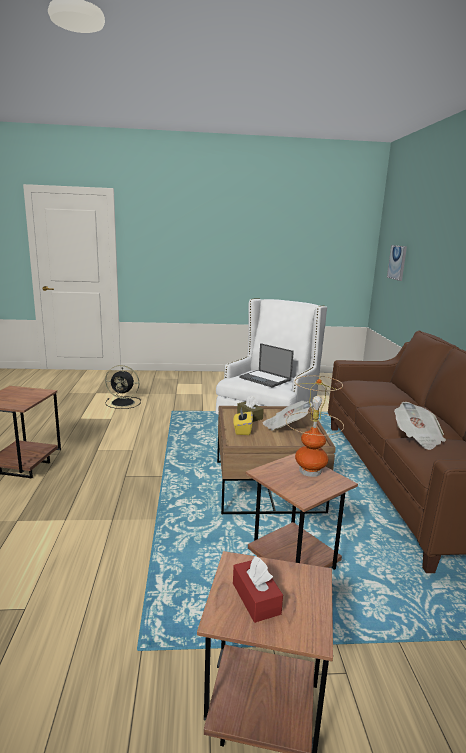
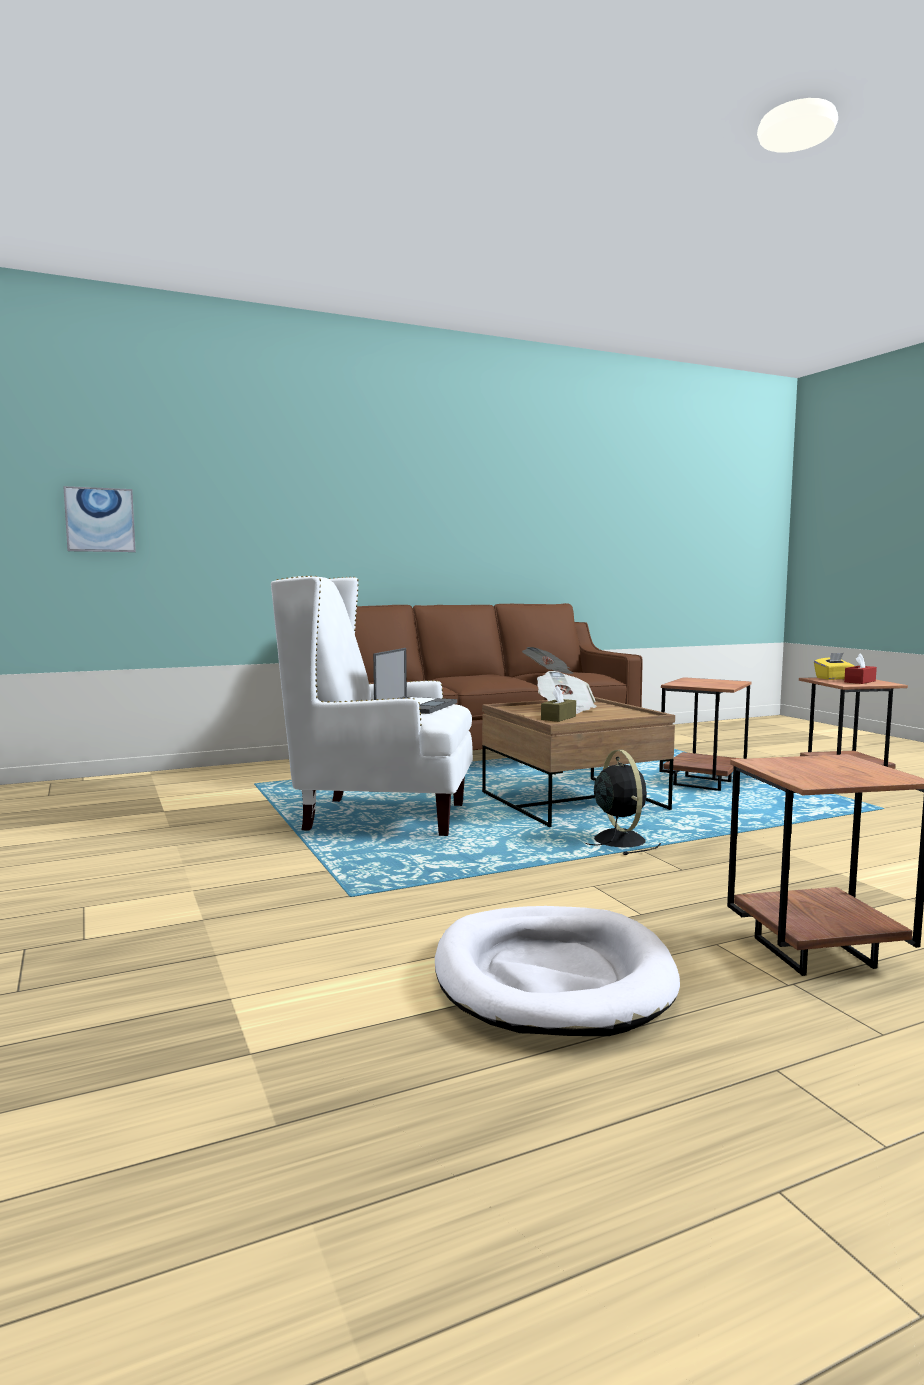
camera: 110 degrees left, 10 degrees down
(78, 425) = (552, 977): none -> white dog bed
(124, 402) = (329, 968): black fan -> black fan (618, 840)
(242, 430) = (610, 717): yellow tissue box -> yellow tissue box (833, 678)
(310, 471) = (690, 682): table lamp -> none

